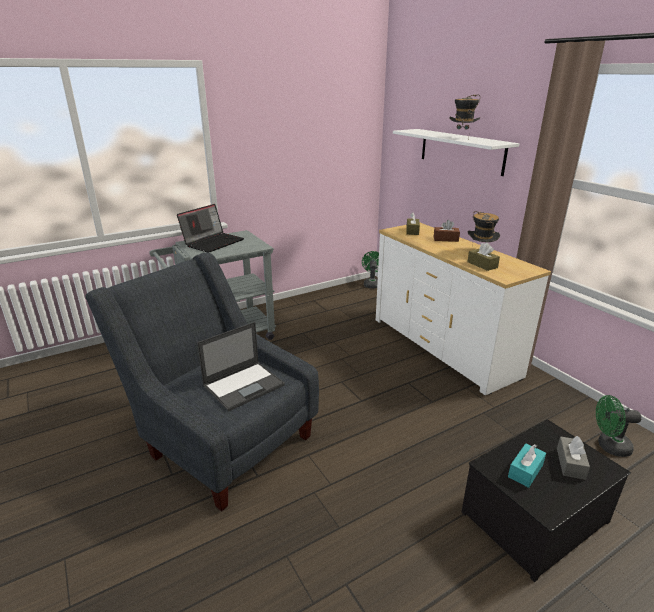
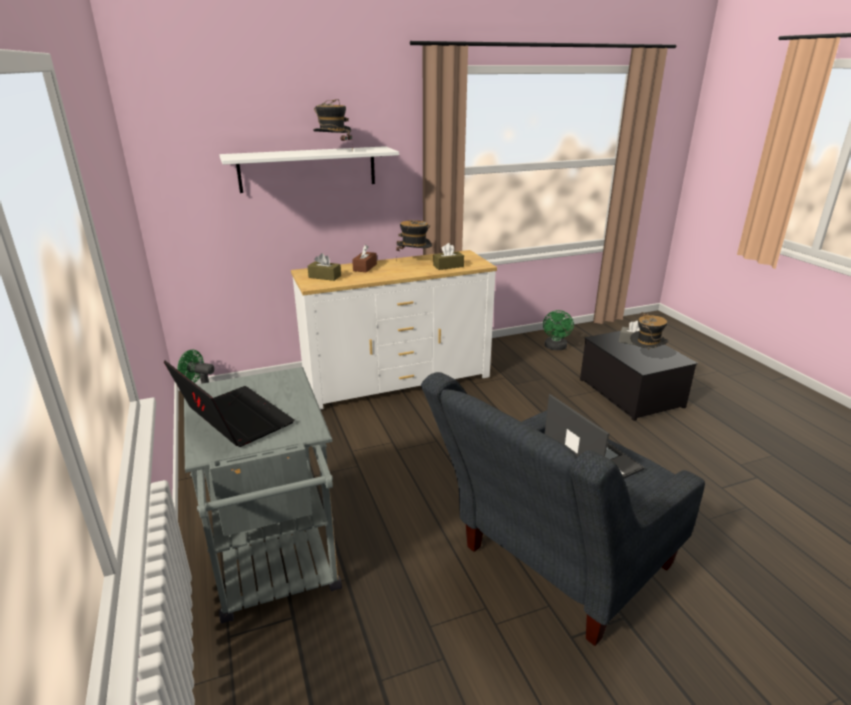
camera: 80 degrees left, 0 degrees up
(525, 471) = (645, 357): turquoise tissue box -> hat

